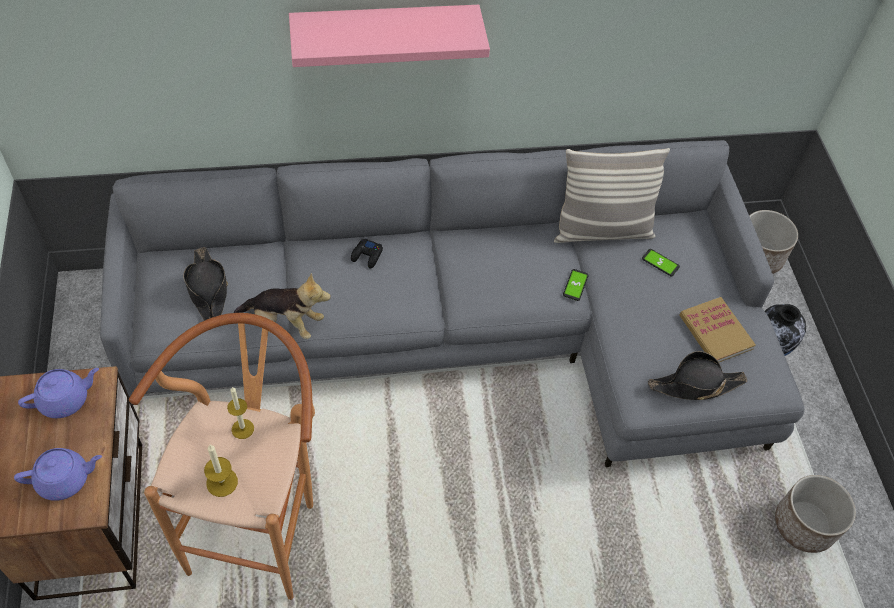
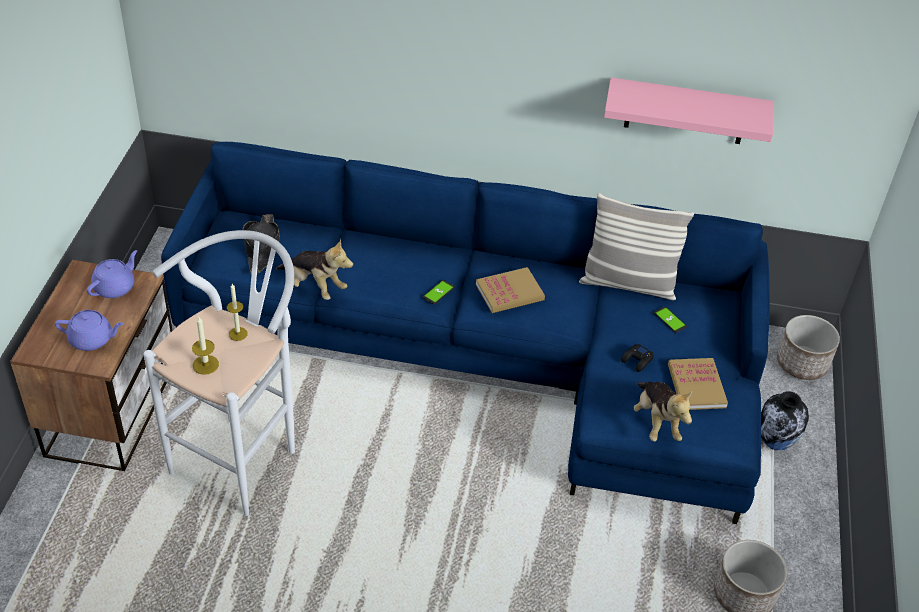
camera: 20 degrees right, 10 degrees down
(65, 400) = (115, 287): purple teapot -> purple teapot turned 45 degrees counterclockwise
(260, 527) = (243, 456): brown stool -> white stool
(367, 256) = (406, 253): black game controller -> black game controller (637, 360)
(385, 35) = (453, 59): pink shelf -> pink shelf (686, 111)
(470, 331) = (492, 356): grey sofa -> blue sofa
(492, 274) = (509, 292): none -> book
(575, 285) = (582, 319): phone -> phone (438, 292)
(695, 385) = (656, 421): black hat -> plush toy

